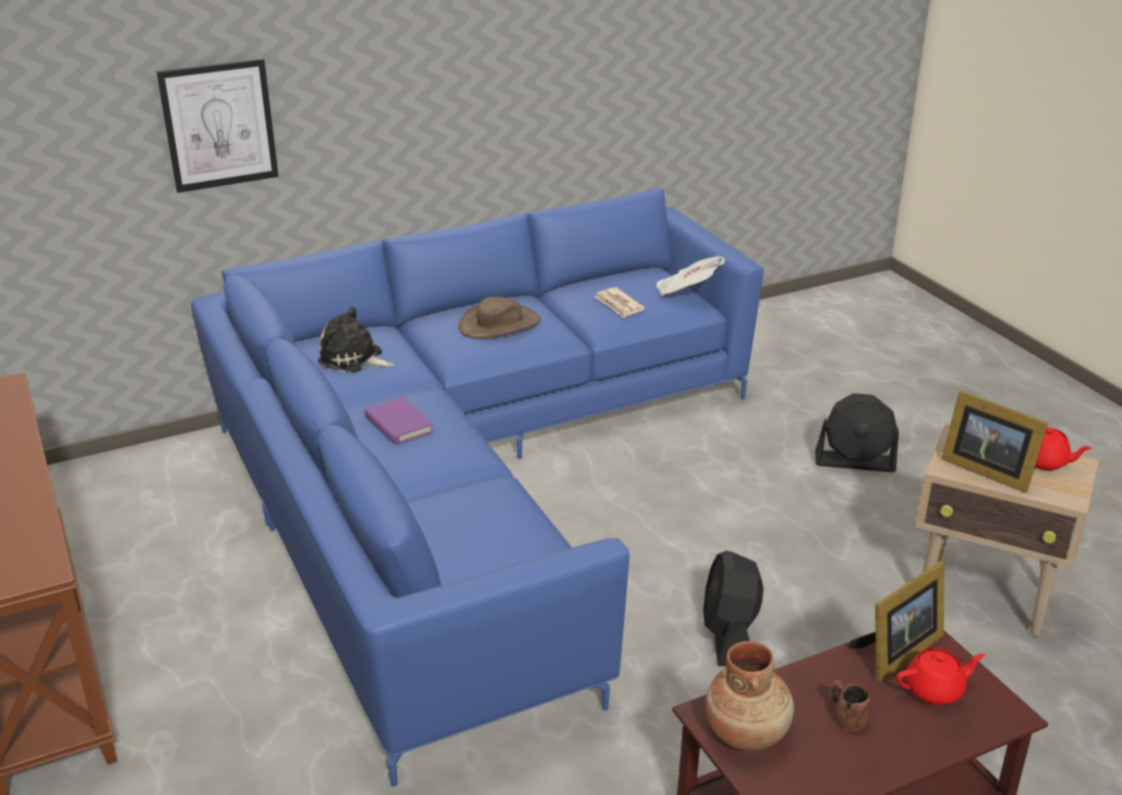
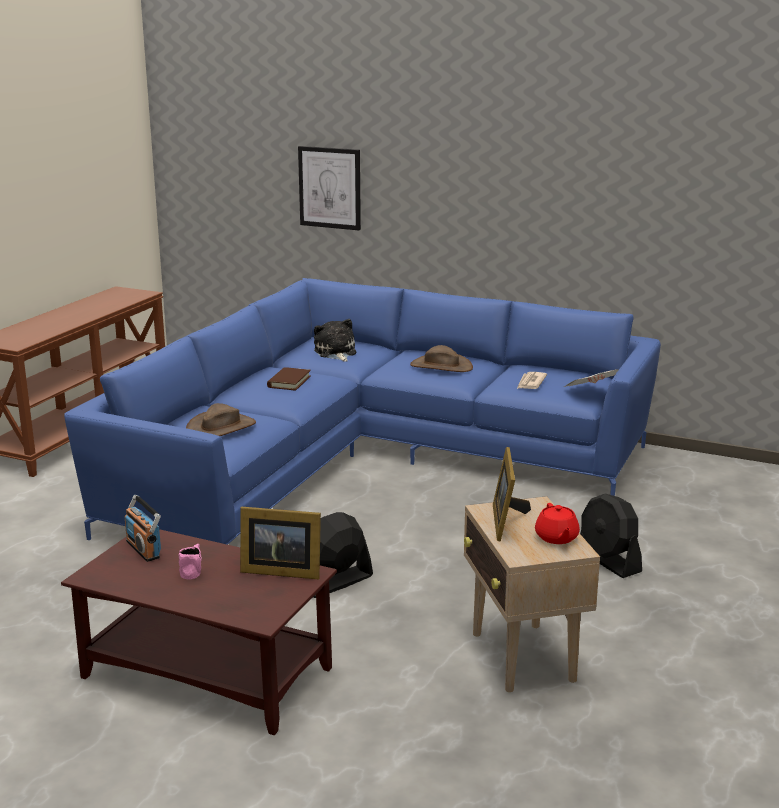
camera: 50 degrees right, 10 degrees down
(399, 425) = (289, 382): purple book -> brown book
(480, 529) = (221, 428): none -> brown hat
(747, 732) = (143, 549): brown vase -> radio
(844, 716) = (192, 571): brown mug -> pink mug
(935, 690) = (256, 591): red teapot -> none

